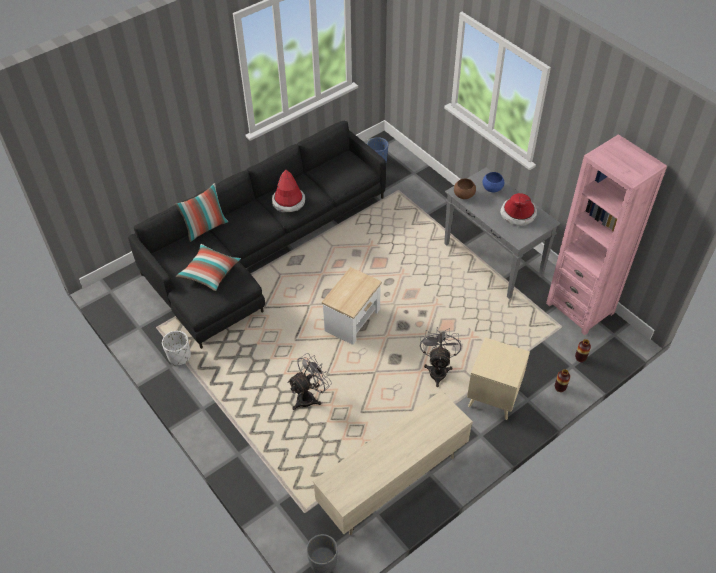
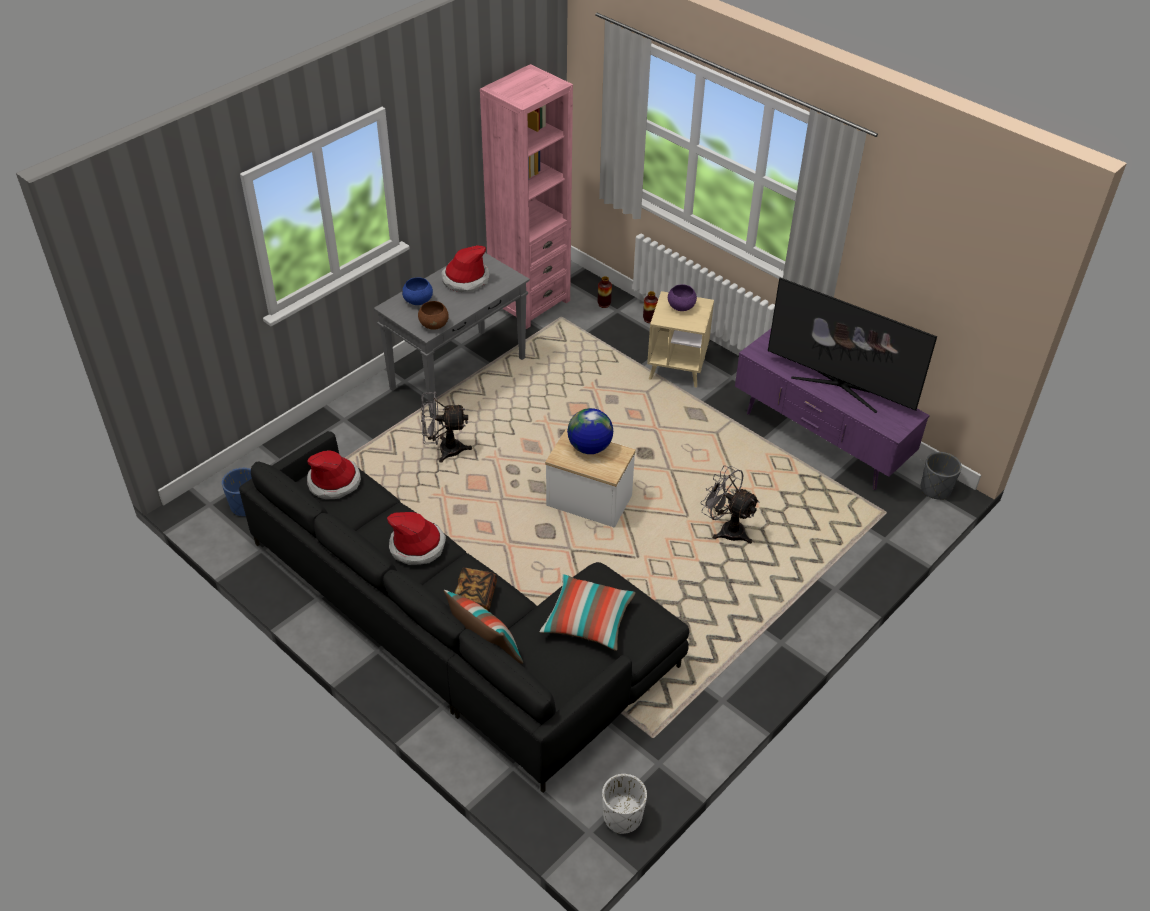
camera: 100 degrees left, 5 degrees down
(179, 356) = (701, 691): white planter -> white planter (622, 817)
(241, 224) = (475, 598): none -> book
(350, 169) = (334, 481): none -> hat
(359, 291) = (589, 447): none -> globe
(389, 454) = (839, 386): none -> television
(392, 483) = (819, 442): beige tv stand -> purple tv stand
(438, 369) = (650, 414): grey fan -> grey fan (444, 450)
(506, 361) = (681, 307): none -> purple bowl

